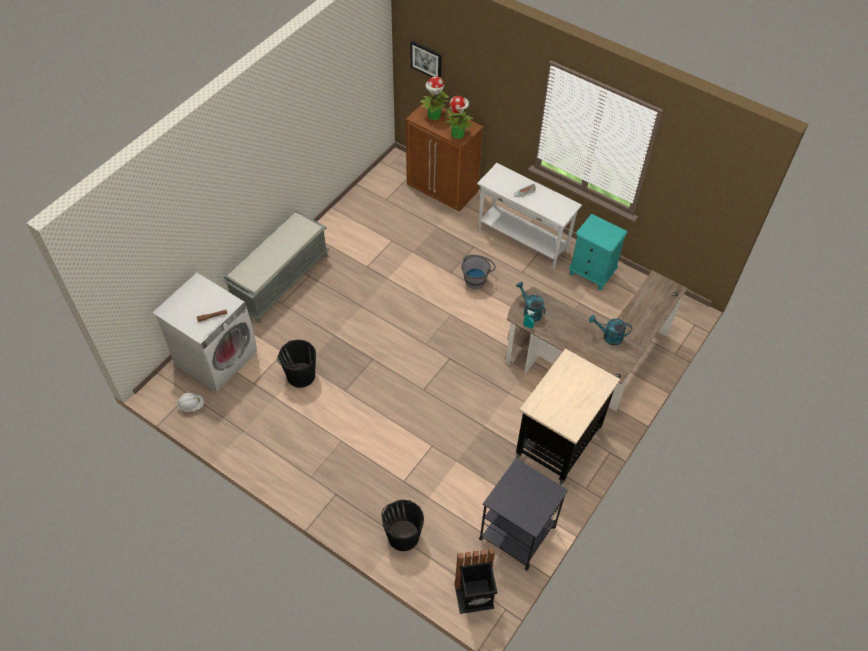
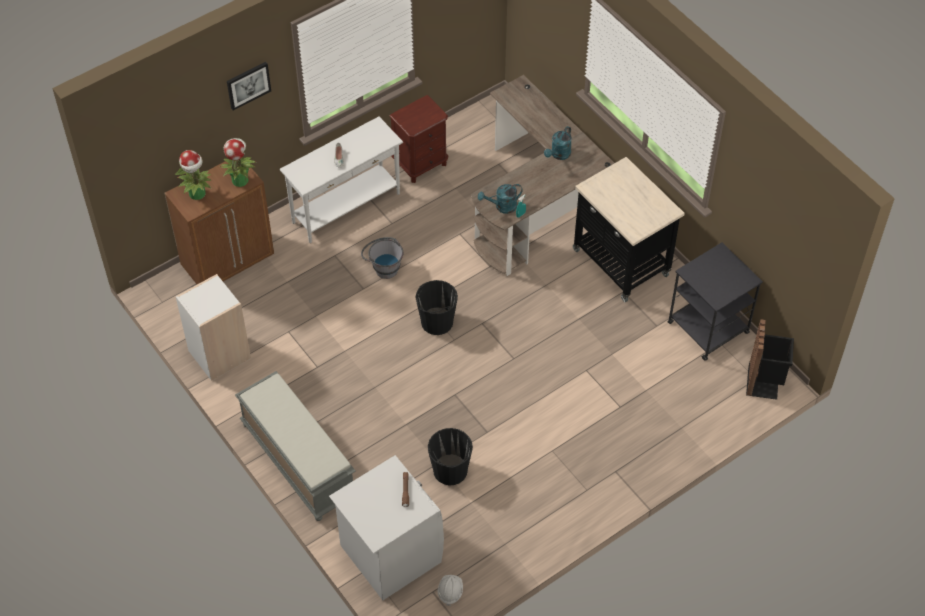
camera: 70 degrees left, 0 degrees up
(357, 209) = (219, 354): none -> bookcase
(403, 536) = (682, 423): black bucket -> black bucket (436, 322)
(426, 60) = (151, 153): picture -> picture (248, 85)
(591, 273) = (421, 164): turquoise nightstand -> brown nightstand

